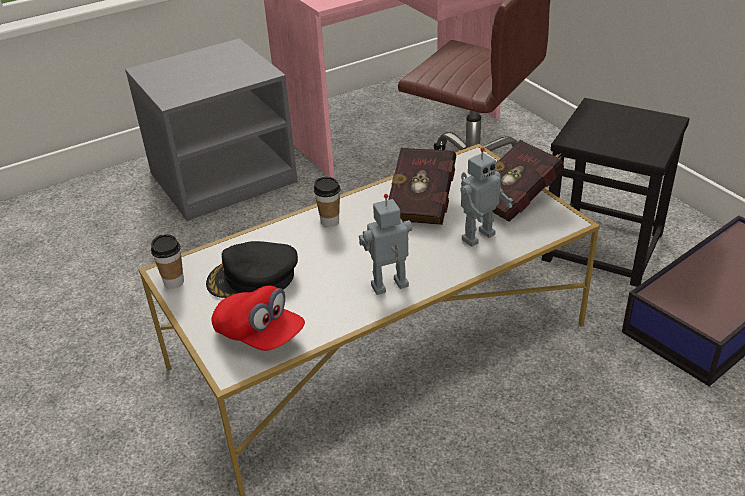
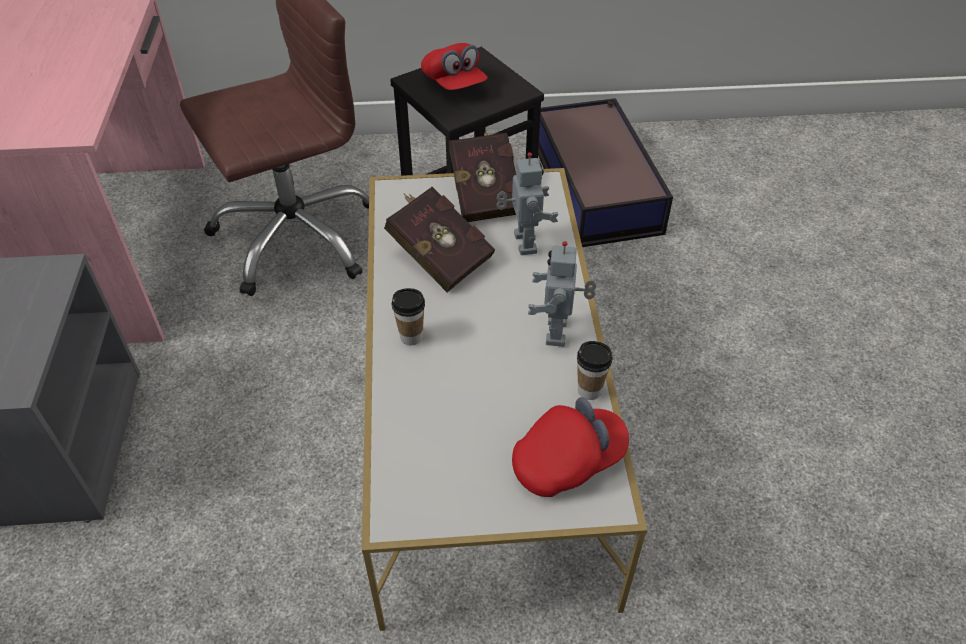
camera: 65 degrees left, 10 degrees up
(174, 282) = (419, 517): cup -> cup (589, 390)
(253, 278) = (465, 437): black cap -> none
(615, 124) = (454, 84): none -> red cap

